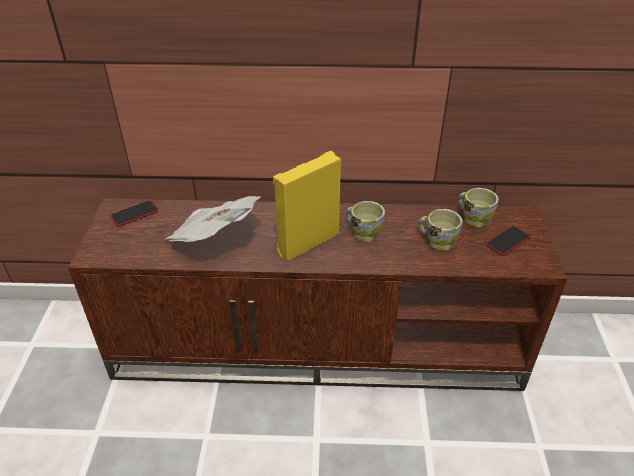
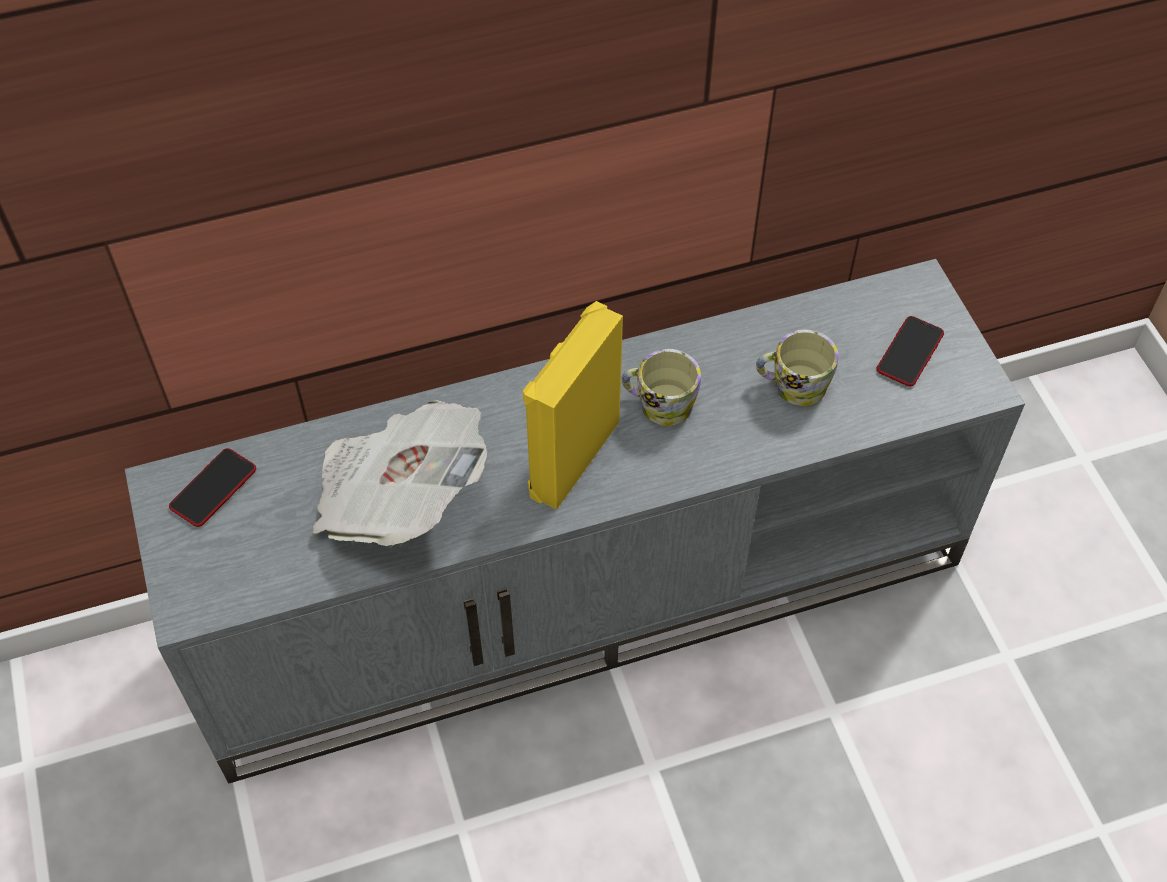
camera: 20 degrees left, 15 degrees up
(319, 345) = (584, 589): brown tv stand -> grey tv stand
(473, 217) = (836, 314): mug -> none

